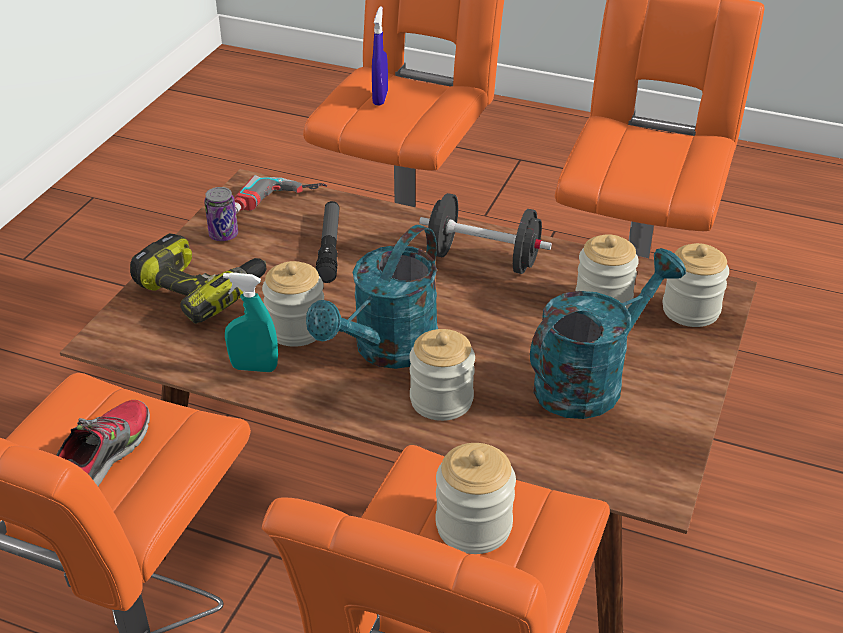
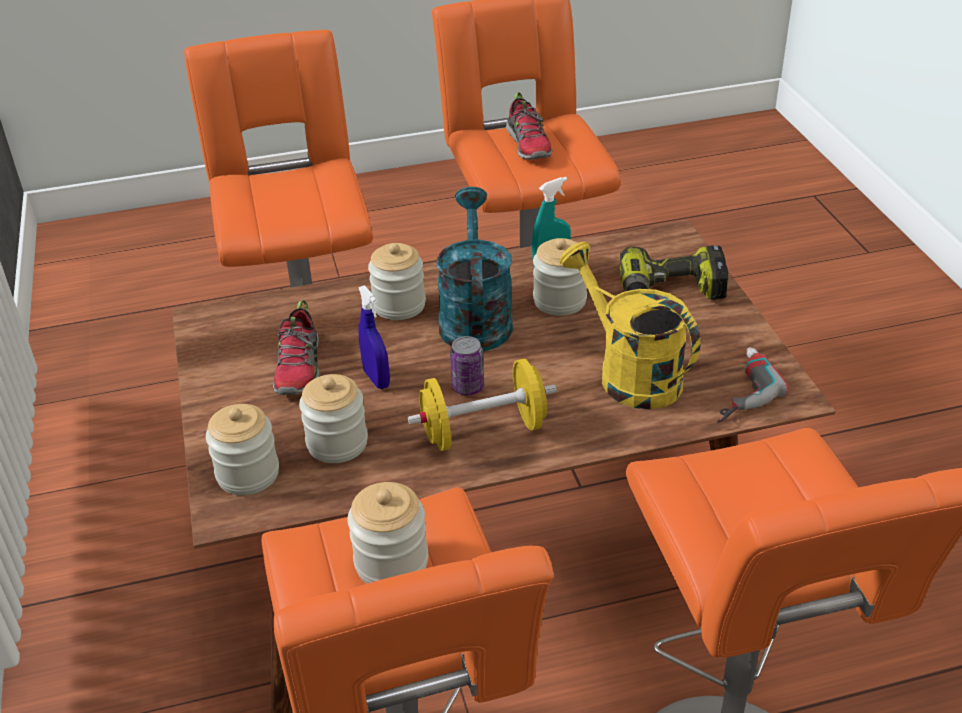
camera: 145 degrees right, 0 degrees up
(223, 235) = (728, 339): can -> can (468, 387)
(329, 247) = (629, 373): flashlight -> yellow watering can
(380, 98) = (785, 495): blue spray bottle -> blue spray bottle (376, 379)
(473, 526) = (289, 201): jar -> jar (391, 562)
(483, 259) = (483, 431): black dumbbell -> yellow dumbbell
(590, 380) = (299, 368): turquoise watering can -> shoe

